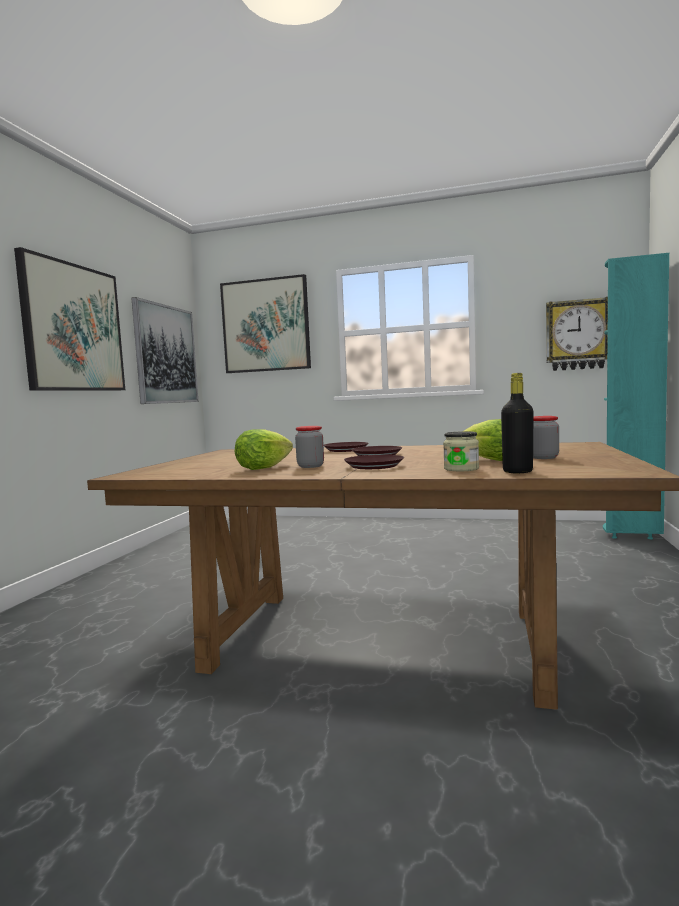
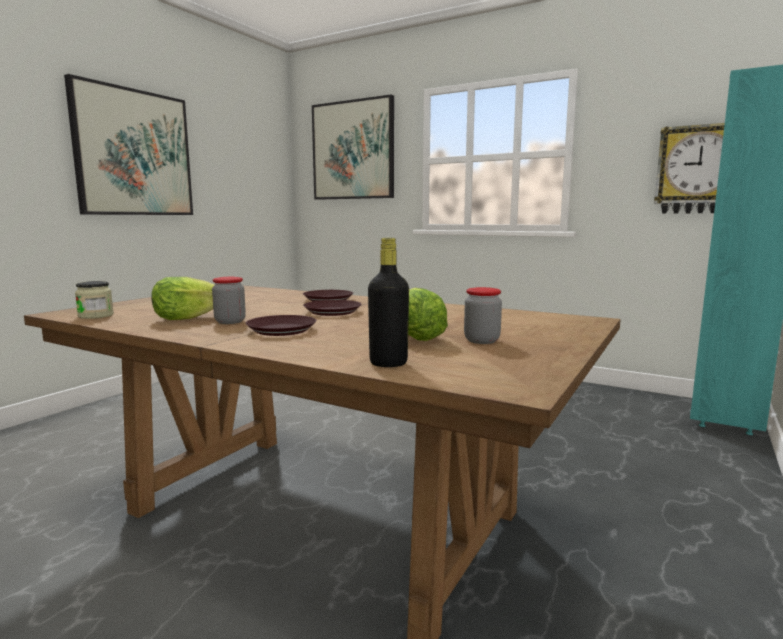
camera: 15 degrees right, 5 degrees up
(166, 354) = (248, 179): picture -> none
(461, 469) = (347, 348): jar -> jar (96, 316)

